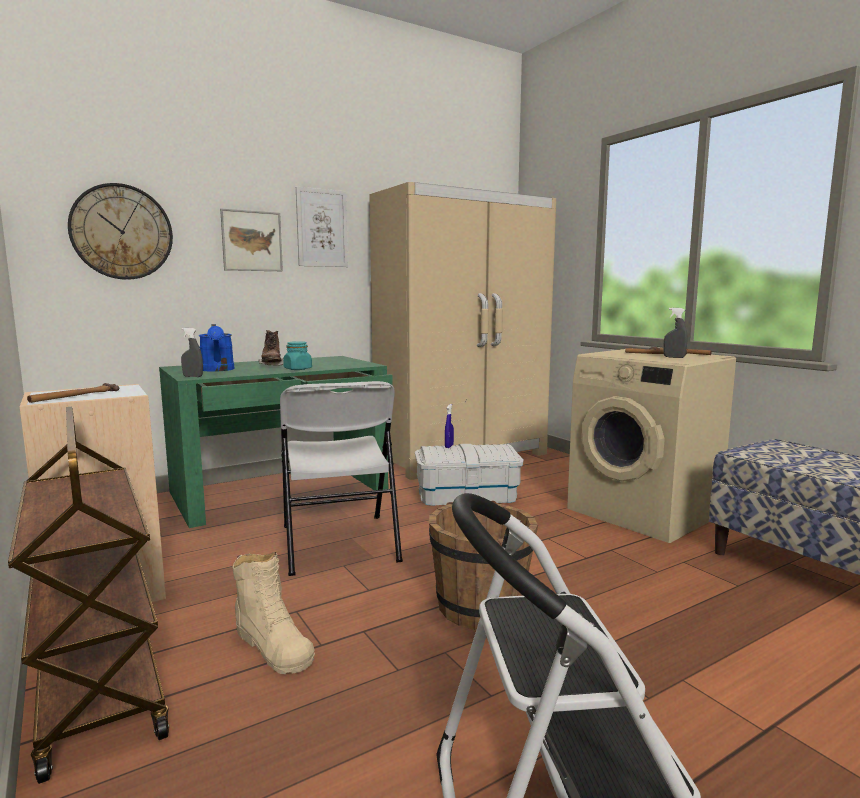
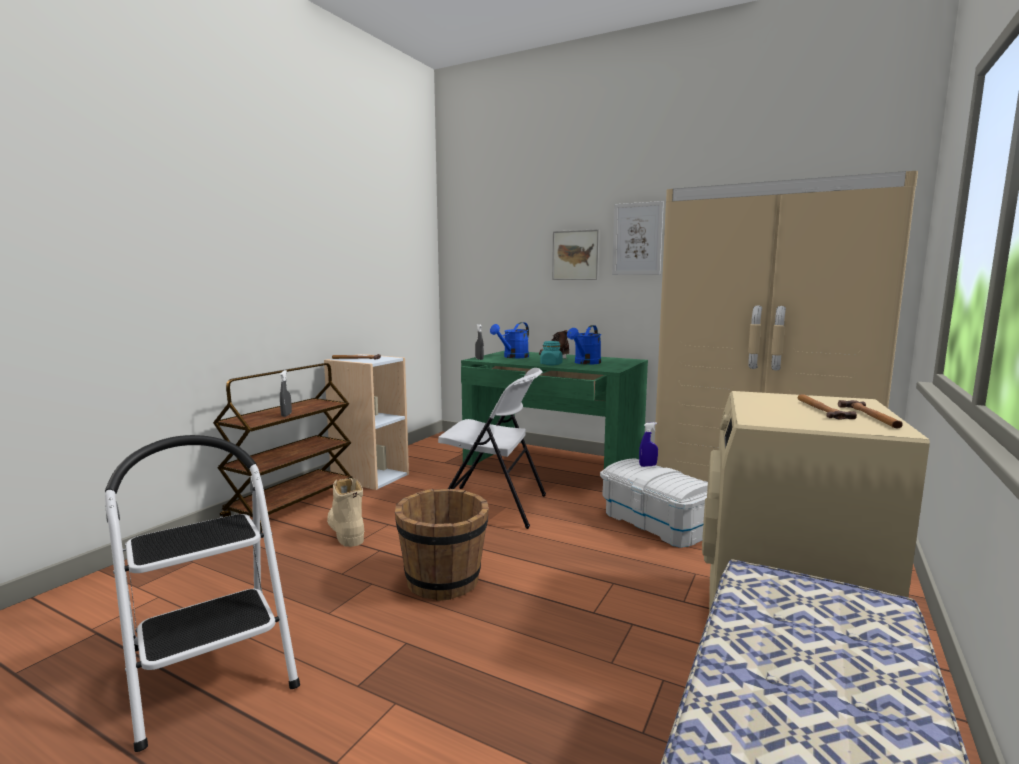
camera: 60 degrees right, 0 degrees up
(121, 232) = (492, 255): wall clock -> none
(273, 646) = (346, 531): beige boot -> beige boot turned 135 degrees clockwise
(318, 364) = (585, 363): none -> blue watering can
(338, 543) = (491, 506): white chair -> white chair turned 120 degrees counterclockwise
(674, 357) = (805, 417): grey spray bottle -> grey spray bottle (286, 415)

